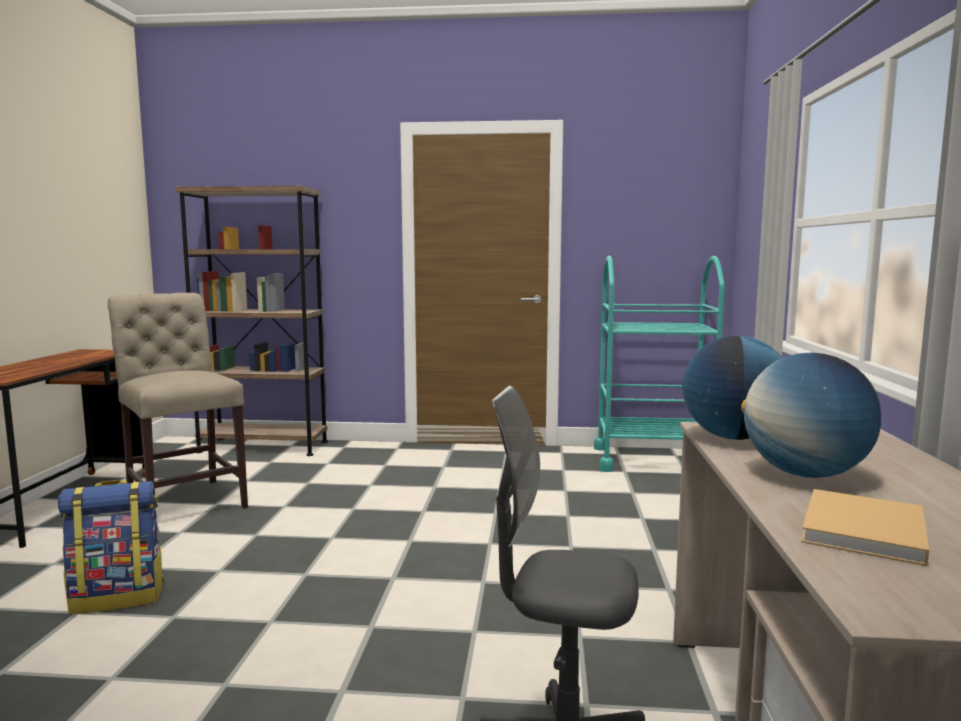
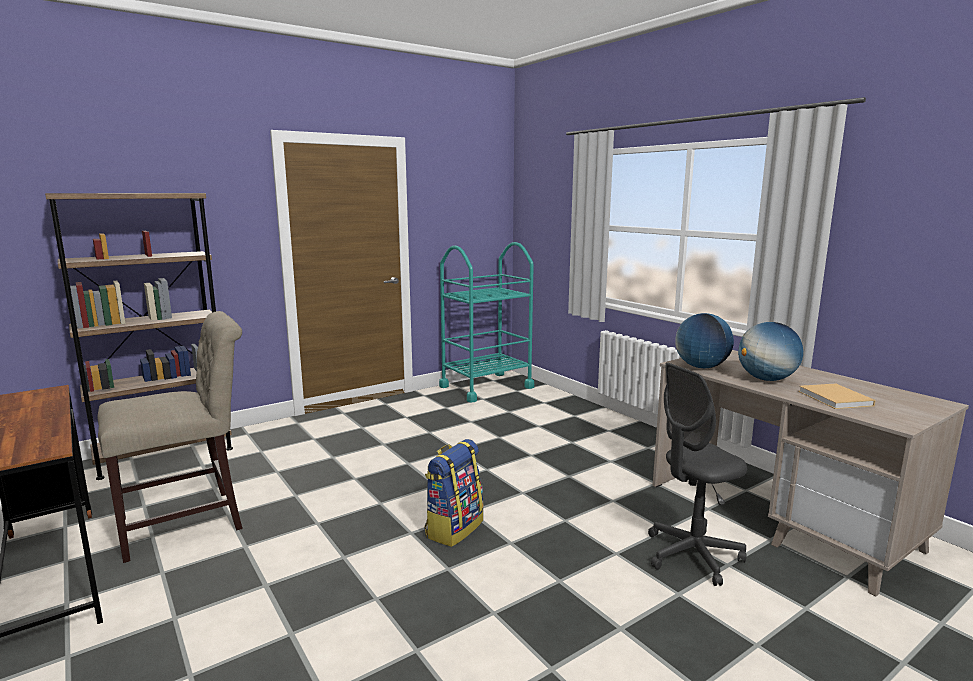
camera: 40 degrees left, 5 degrees up
(118, 597) = (303, 608): backpack -> backpack (454, 528)
(185, 500) = (189, 522): beige chair -> beige chair turned 135 degrees clockwise

